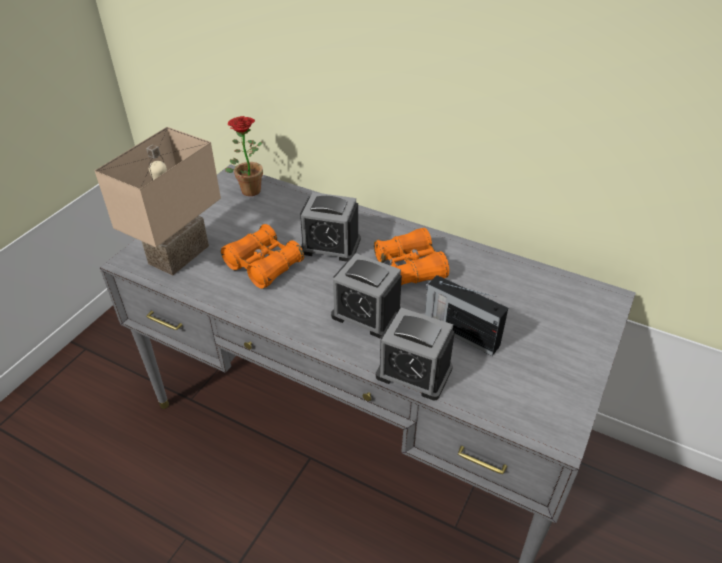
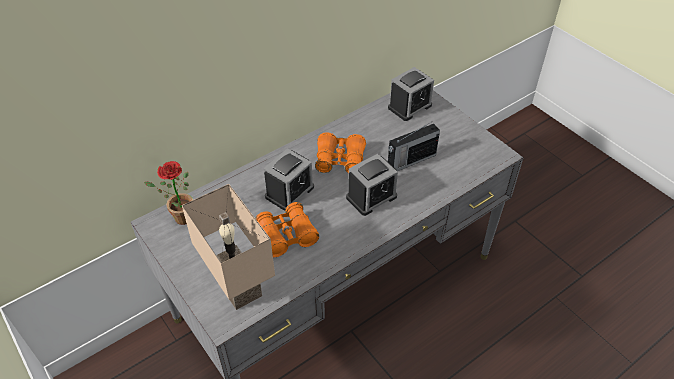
camera: 65 degrees left, 5 degrees up
(414, 372) = (432, 193): alarm clock -> alarm clock (409, 106)

